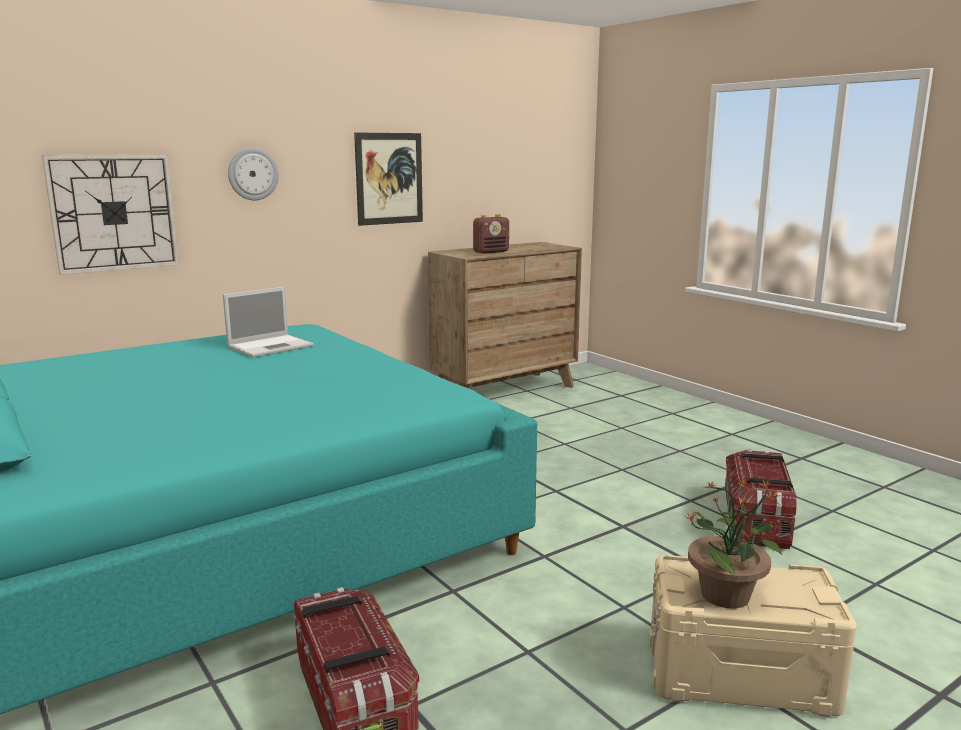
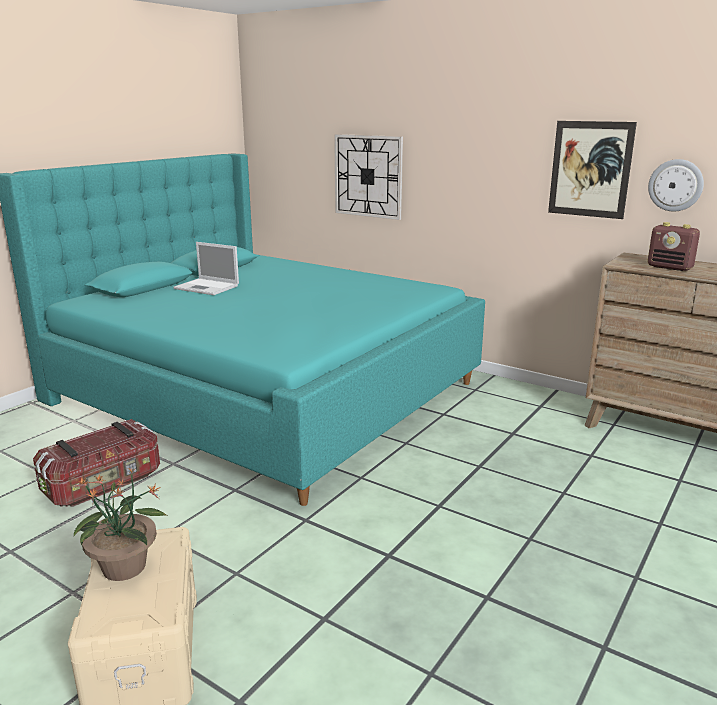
camera: 70 degrees right, 5 degrees up
(253, 174) = (460, 155): wall clock -> wall clock (675, 185)
(271, 346) = (371, 291): laptop -> laptop (207, 287)
(755, 521) = (468, 656): storage box -> none

